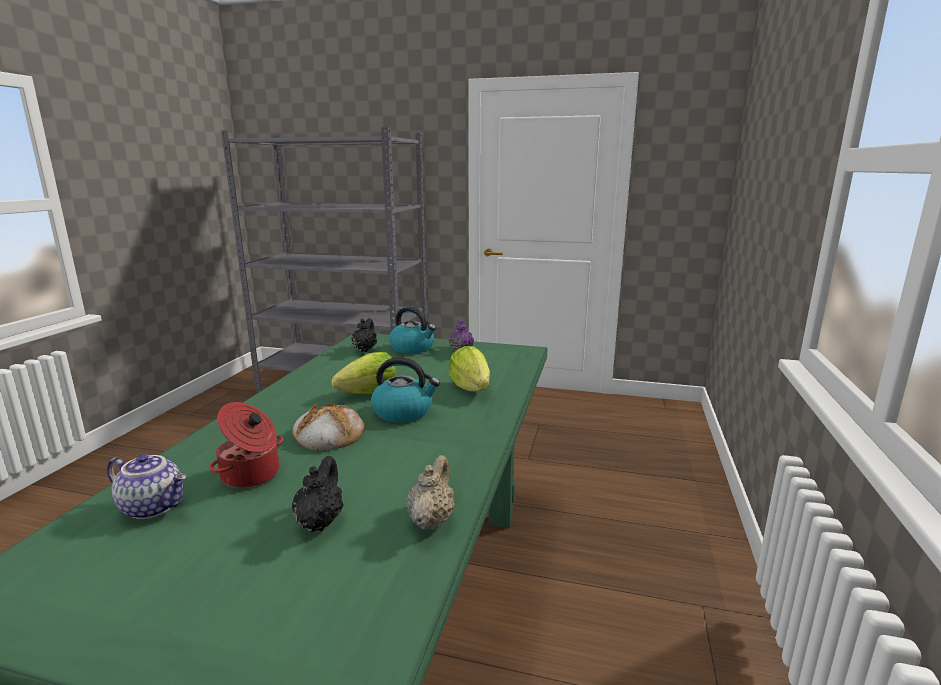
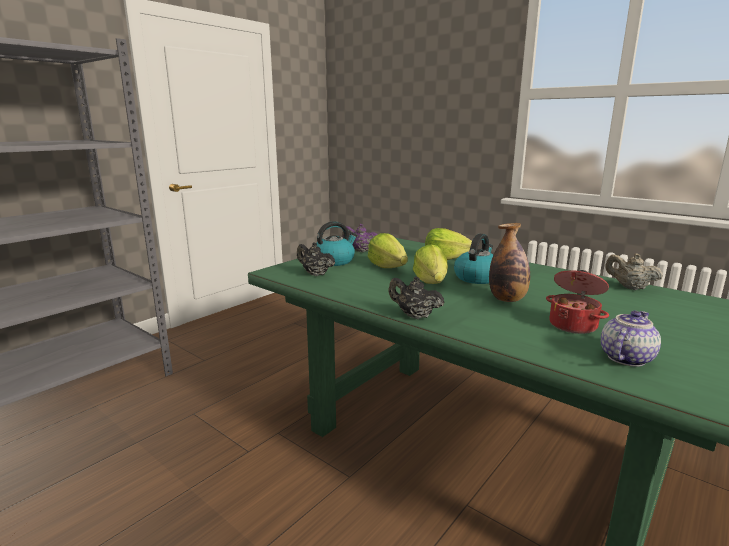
camera: 65 degrees left, 0 degrees up
(320, 521) = (636, 310): black teapot -> black teapot (414, 316)
(328, 434) = (507, 299): bread -> bottle
(410, 369) = (388, 267): none -> lettuce

